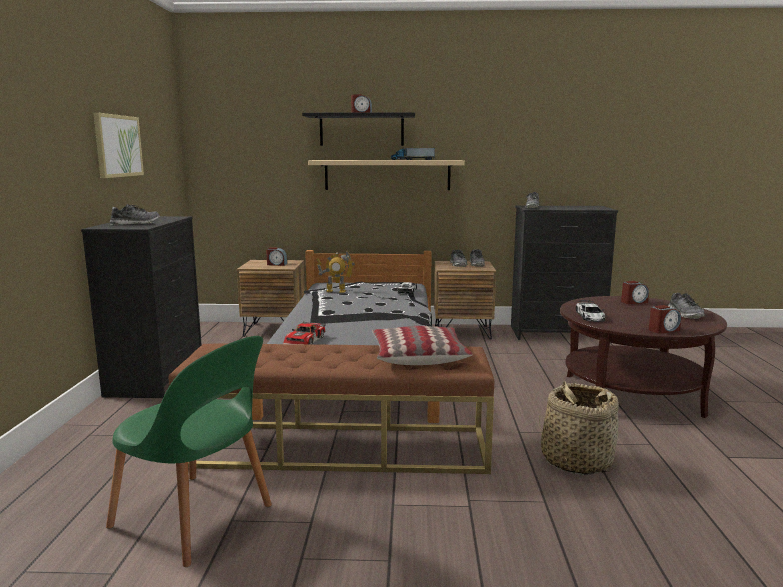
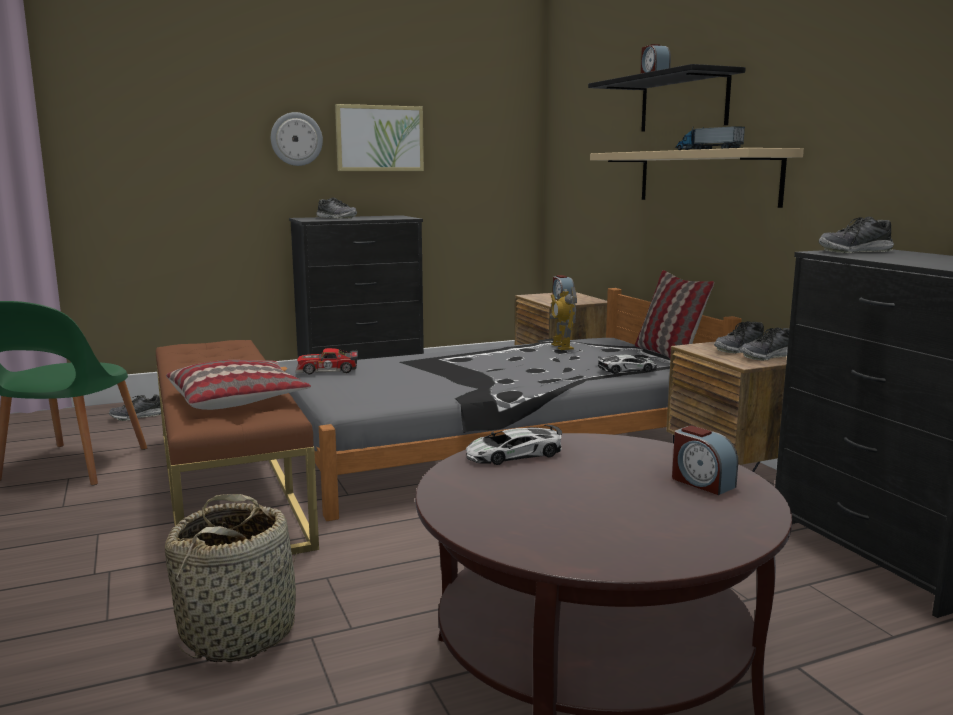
camera: 65 degrees right, 0 degrees up
(75, 147) = (296, 139): none -> wall clock
(382, 281) = (668, 354): none -> pillow
(663, 330) = (467, 513): alarm clock -> none
(685, 314) = (650, 532): shoe -> shoe (138, 416)

